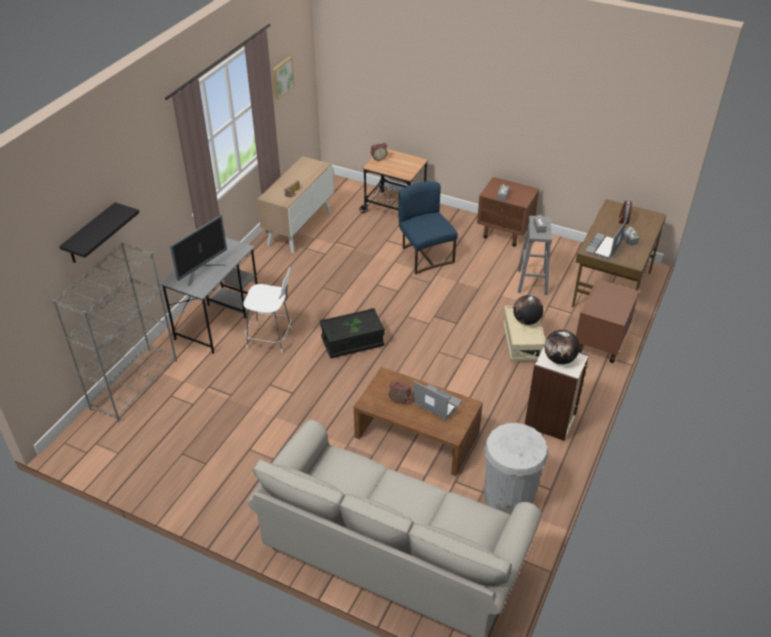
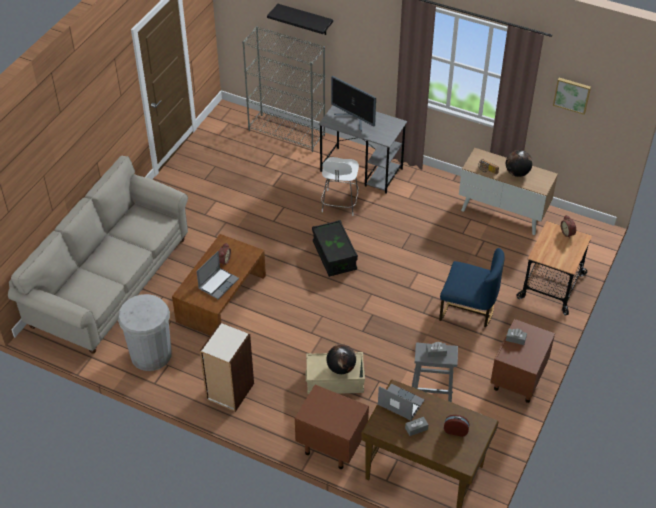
camera: 90 degrees right, 5 degrees up
(425, 256) = (467, 310): blue chair -> blue chair turned 45 degrees clockwise
(559, 359) = (225, 340): globe -> globe (517, 173)

